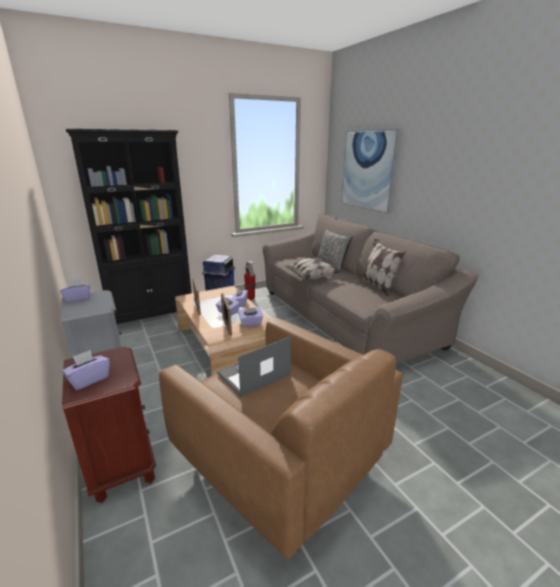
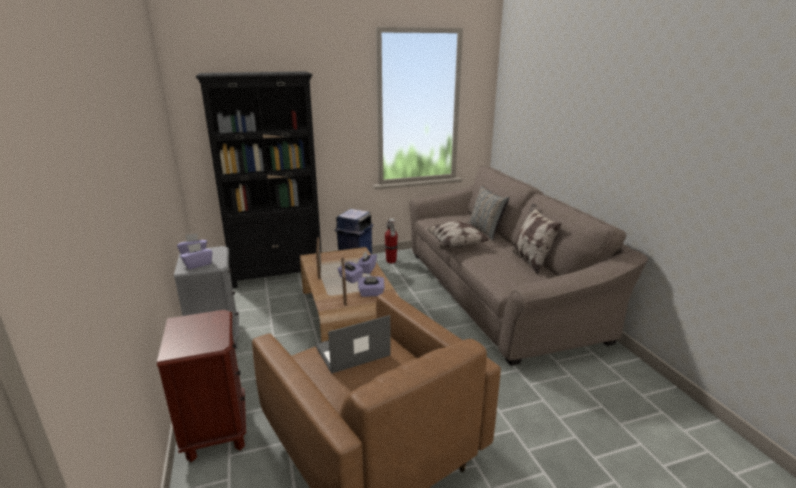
camera: 10 degrees right, 0 degrees up
(89, 380) = (185, 340): purple tissue box -> purple tissue box (198, 264)
(368, 170) = (537, 117): picture -> none

